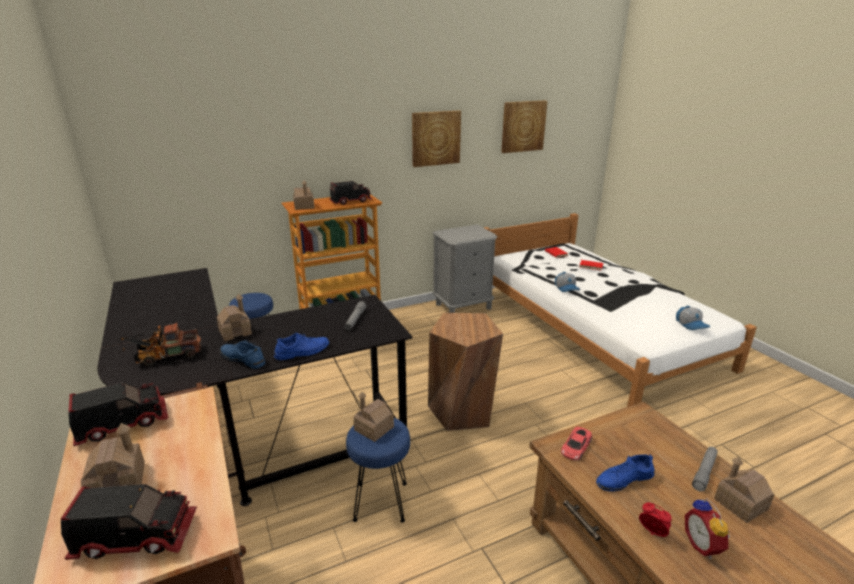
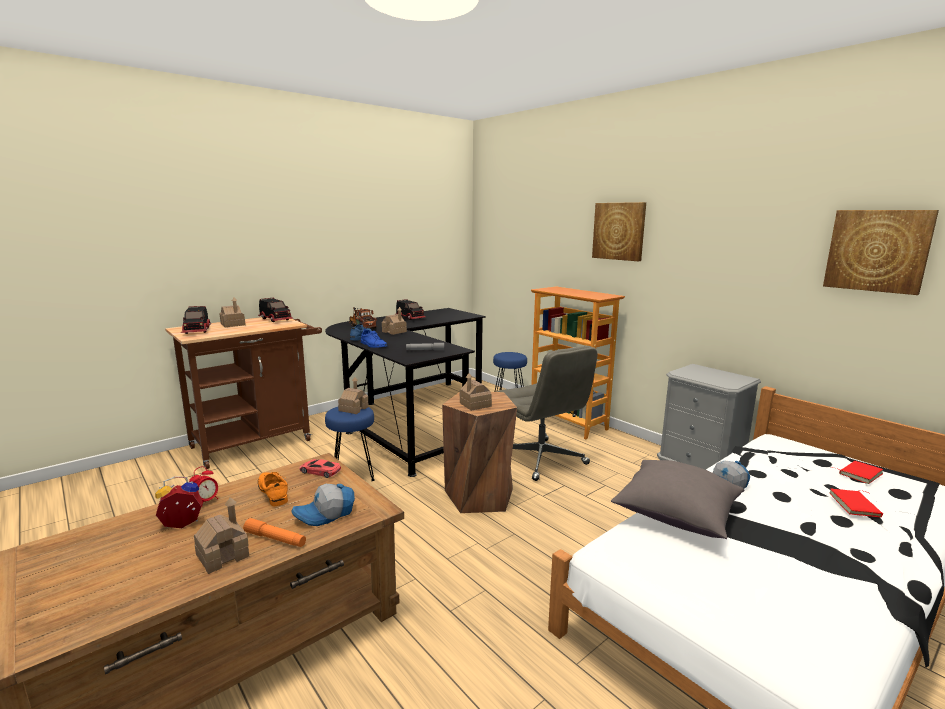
camera: 75 degrees right, 10 degrees down
(304, 206) = (552, 289): toy house -> toy house (475, 405)
(351, 201) = (586, 295): toy truck -> toy truck (410, 318)
(408, 363) = (541, 459): none -> grey office chair
(435, 138) = (716, 250): picture -> picture (619, 231)
(601, 312) = (676, 515): none -> grey pillow
(624, 479) = (273, 492): blue shoe -> orange shoe
(691, 324) = (731, 616): cap -> cap (325, 514)
(704, 472) = (275, 539): grey flashlight -> orange flashlight

